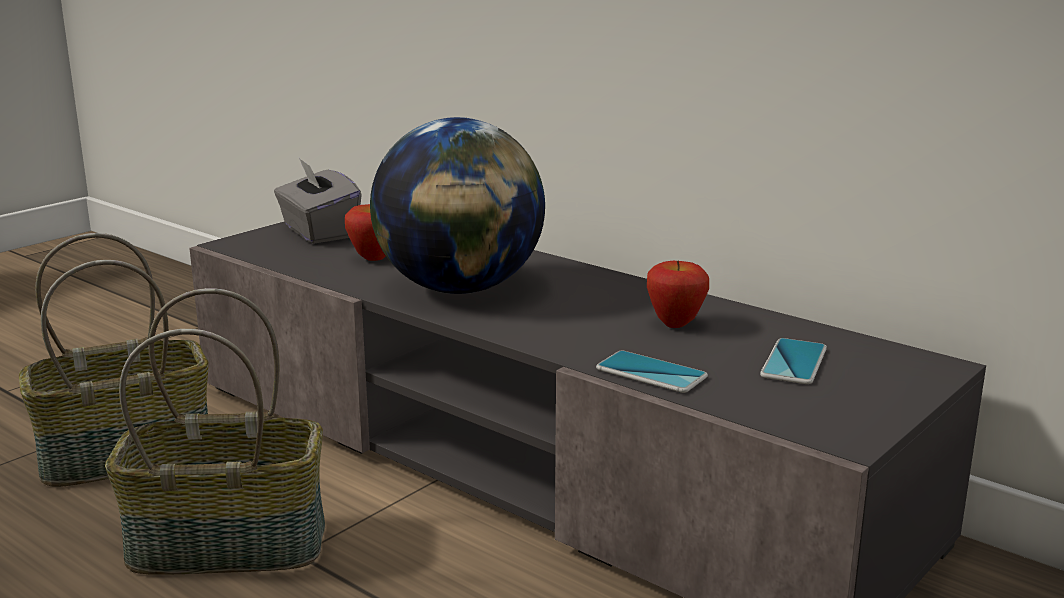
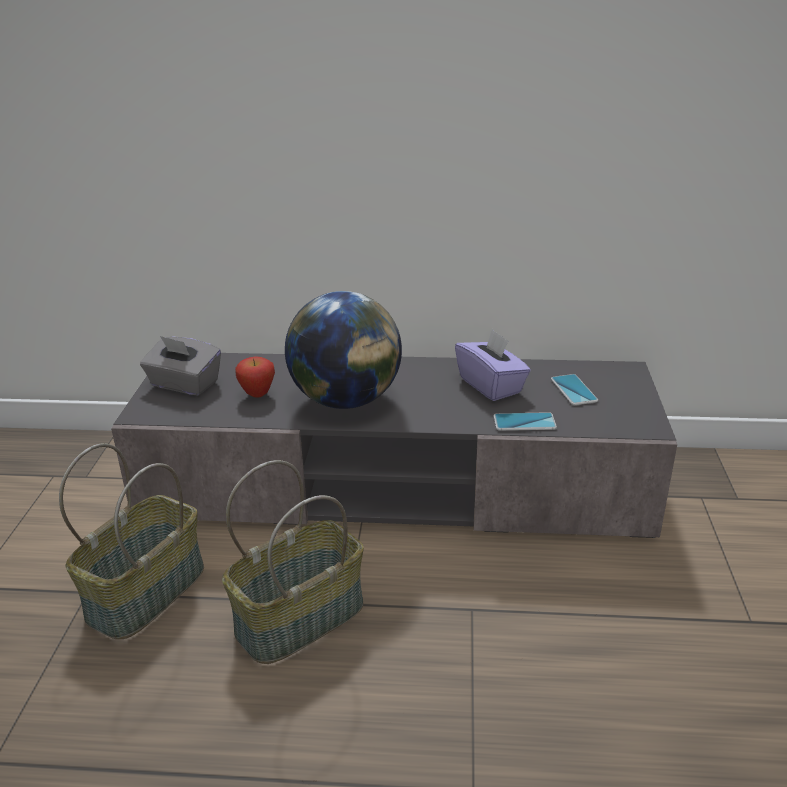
camera: 35 degrees left, 10 degrees up
(675, 324) = (491, 385): apple -> purple tissue box

